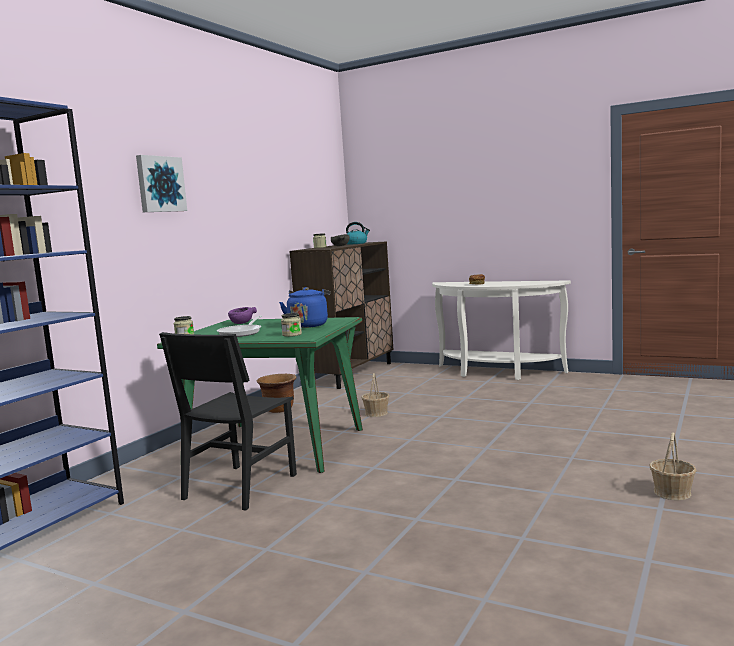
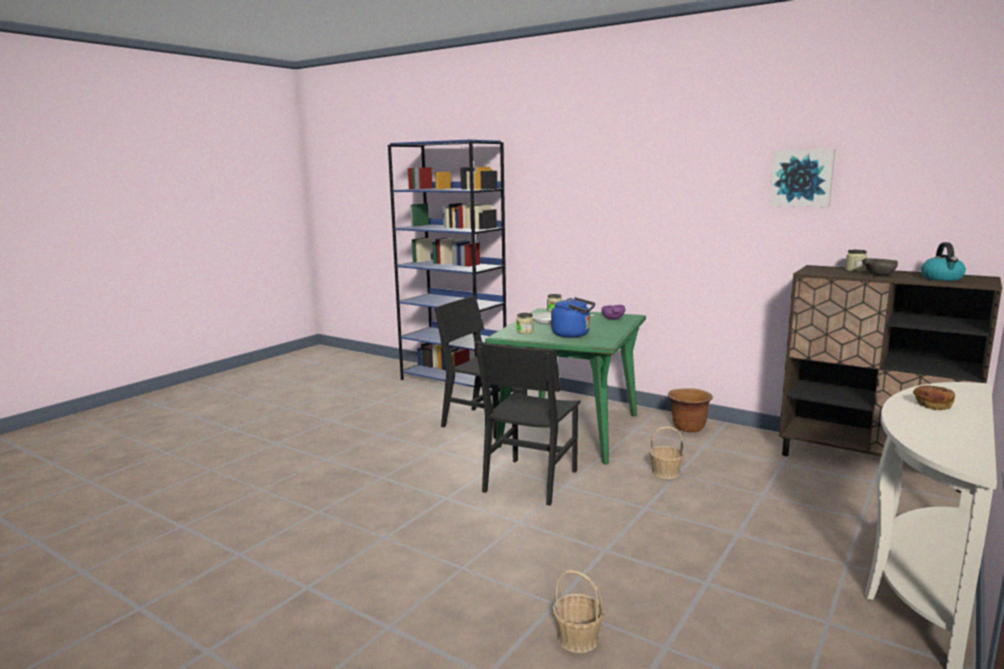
camera: 95 degrees right, 5 degrees up
(160, 184) = (618, 180): picture -> picture (802, 178)
(404, 451) = (530, 480): none -> black chair
(672, 492) = (330, 606): basket -> basket (578, 638)

